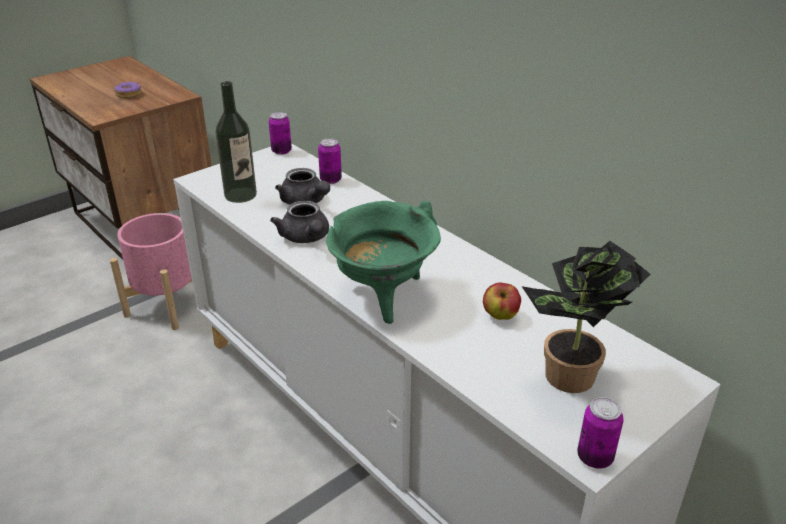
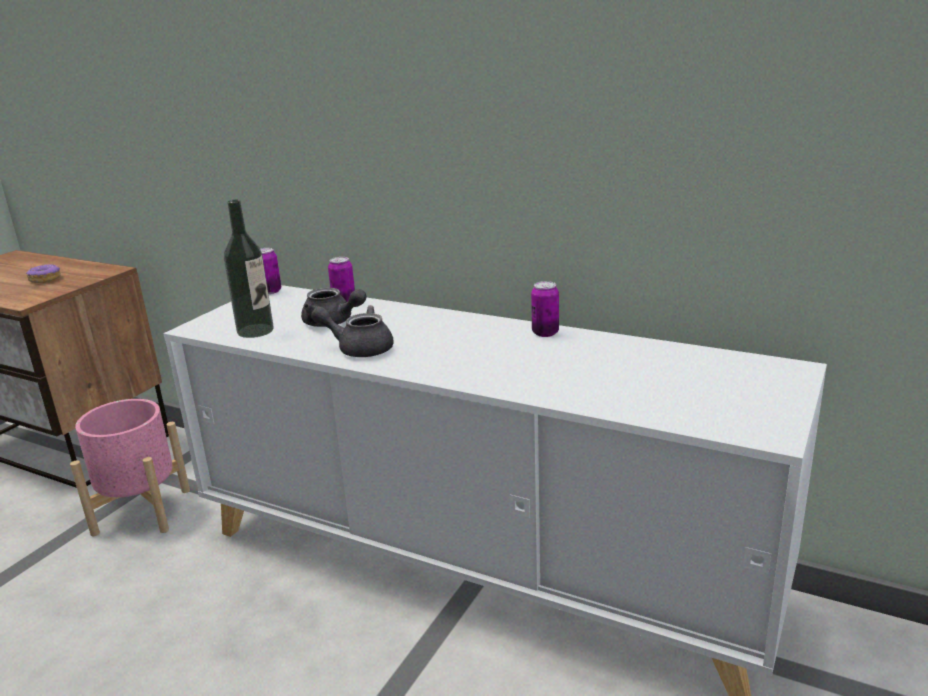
camera: 20 degrees left, 10 degrees down
(306, 238) = (359, 348): grey teapot -> grey teapot turned 150 degrees clockwise
(383, 296) = (479, 373): green cooking pot -> none
(500, 316) = (603, 362): apple -> none
(571, 381) = (708, 391): potted plant -> none
(594, 457) = (778, 435): can -> can (545, 333)

